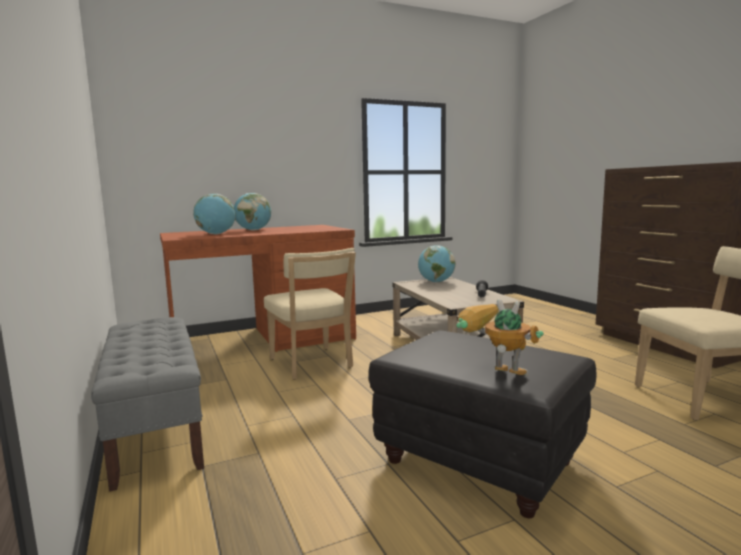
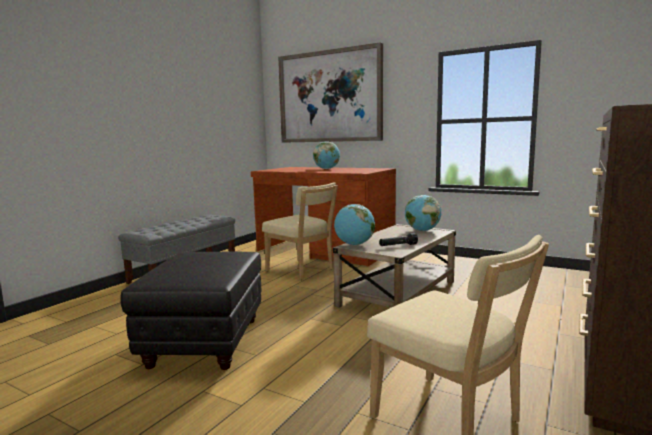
camera: 55 degrees right, 0 degrees up
(216, 234) = (293, 169): globe -> globe (354, 244)
(225, 132) = (329, 97): none -> picture
(312, 364) = (302, 270): beige chair -> beige chair turned 75 degrees counterclockwise
(493, 375) = (159, 271): toy robot -> none

